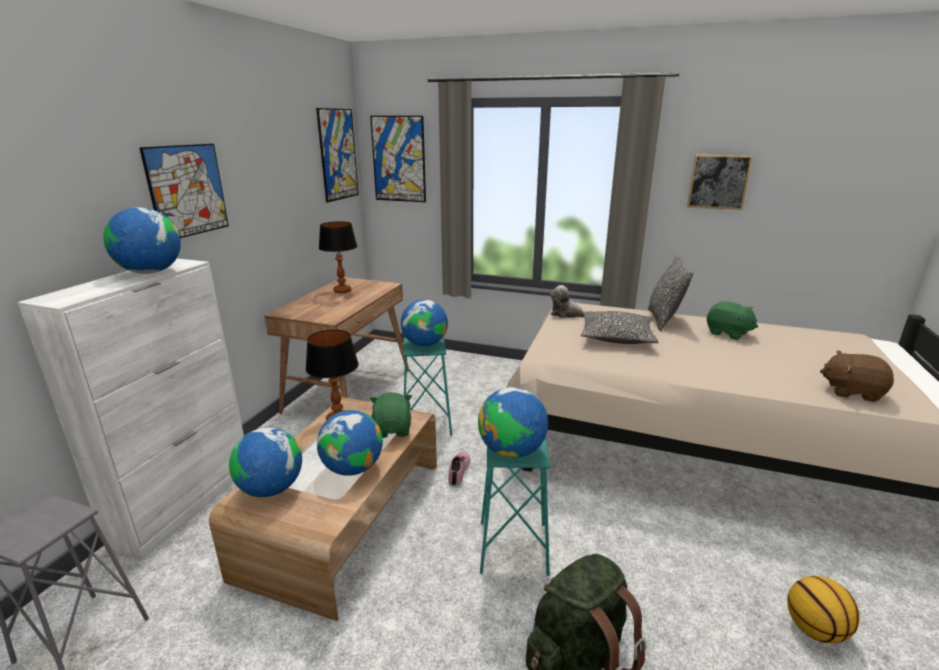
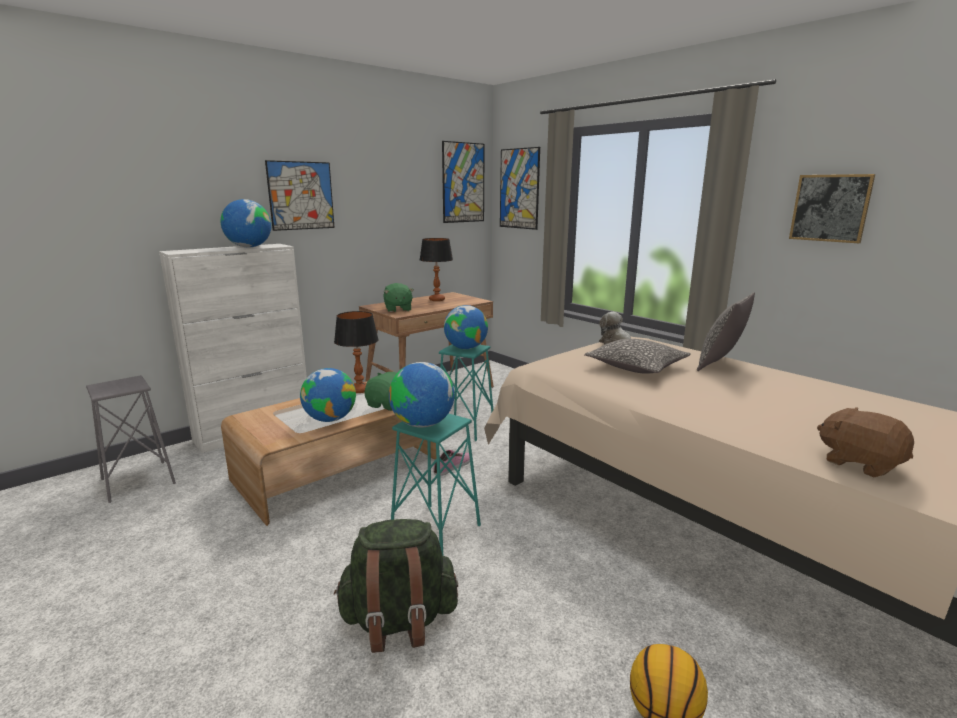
camera: 30 degrees right, 5 degrees down
(271, 489) = (268, 416): globe -> none
(728, 333) = (783, 387): green plush toy -> green plush toy (398, 309)

